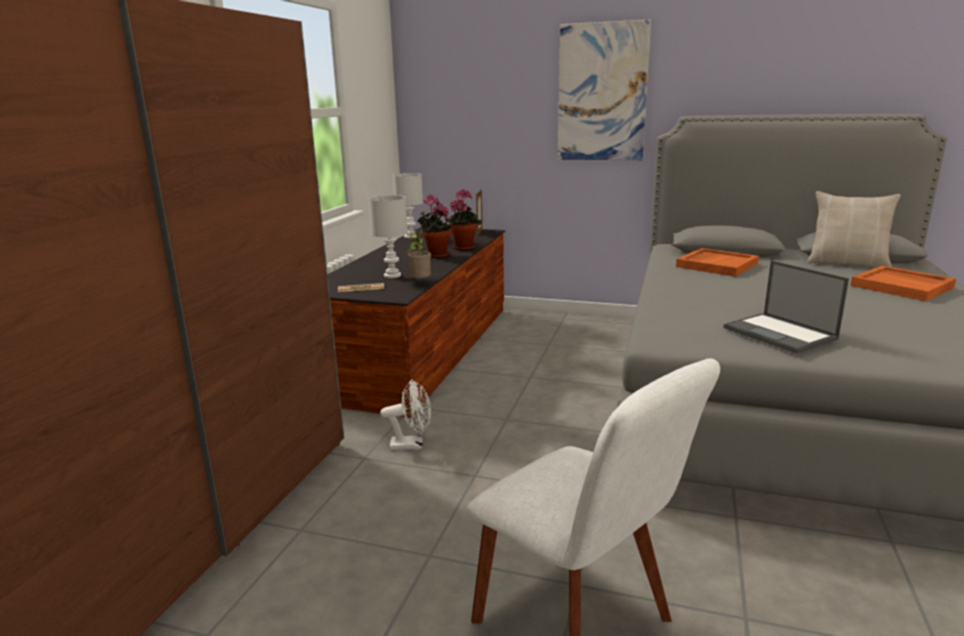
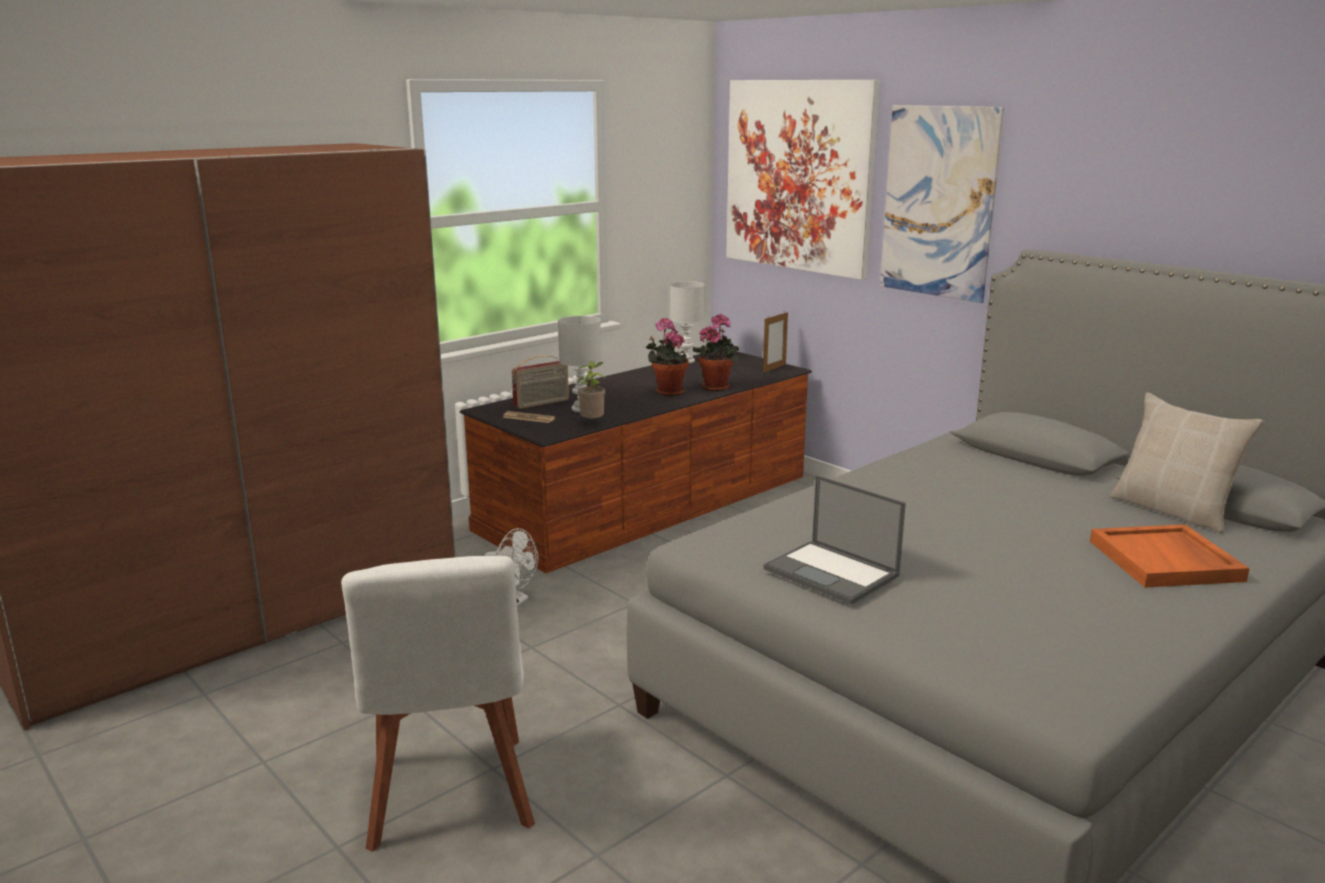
camera: 30 degrees right, 0 degrees up
(352, 277) = (542, 403): none -> radio
(479, 85) = (799, 176): none -> picture
(716, 265) = (970, 473): orange tray -> none
(781, 334) = (833, 573): laptop -> laptop turned 45 degrees counterclockwise

